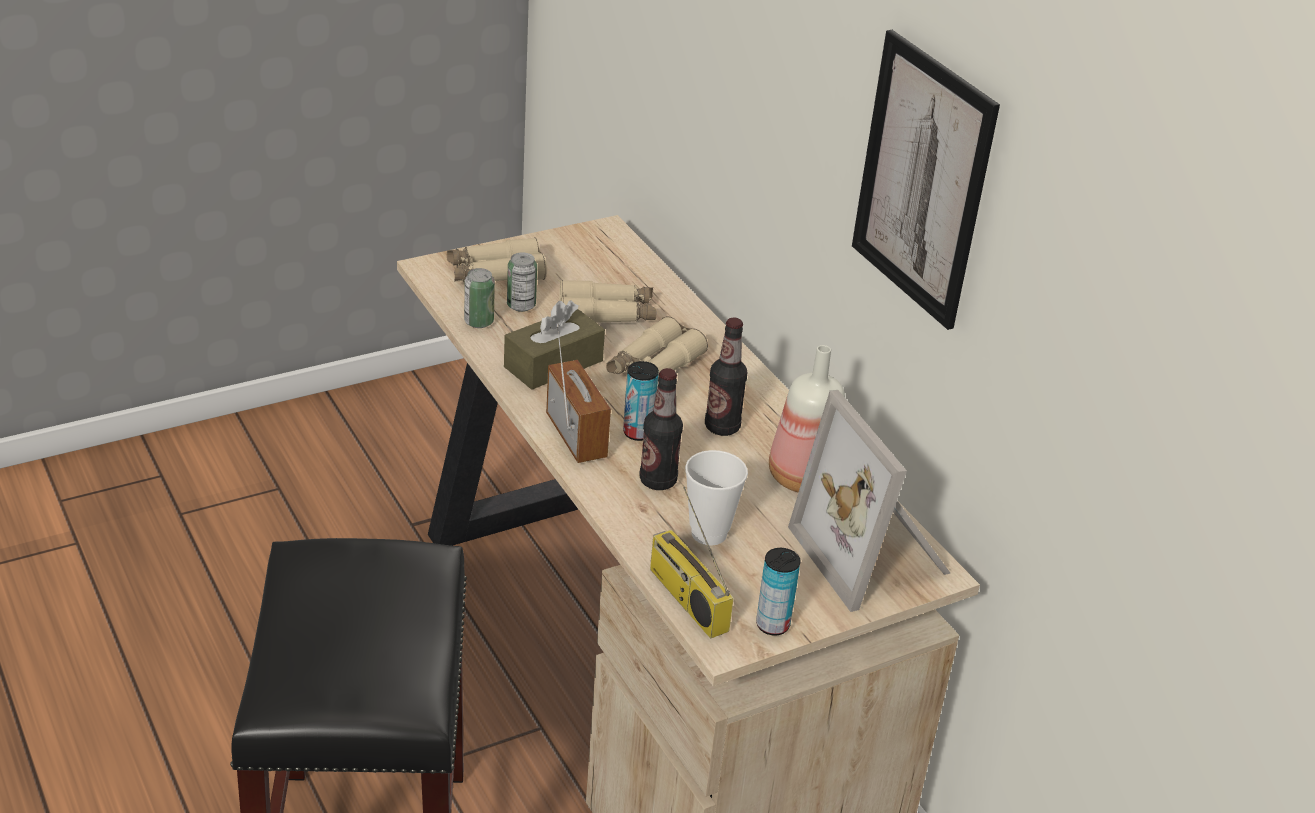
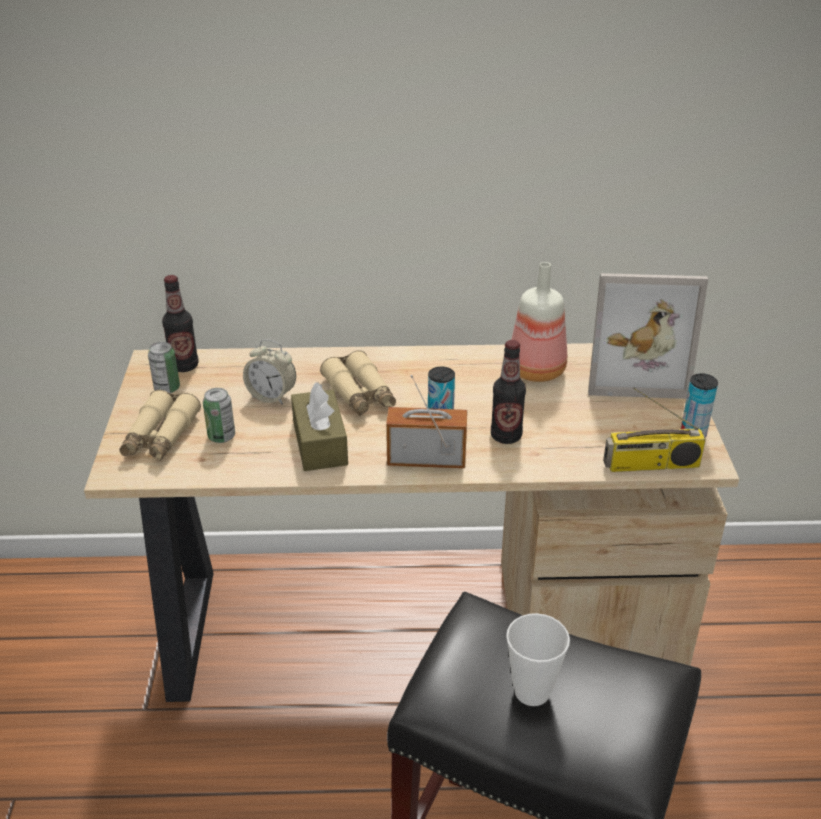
camera: 60 degrees left, 0 degrees up
(479, 322) = (226, 467): can -> can (167, 388)
(606, 314) = (271, 396): beige binoculars -> alarm clock
(709, 533) = (580, 431): cup -> cup (532, 691)
(722, 427) = (457, 387): bottle -> bottle (184, 366)
(923, 180) = (545, 107): picture -> none

